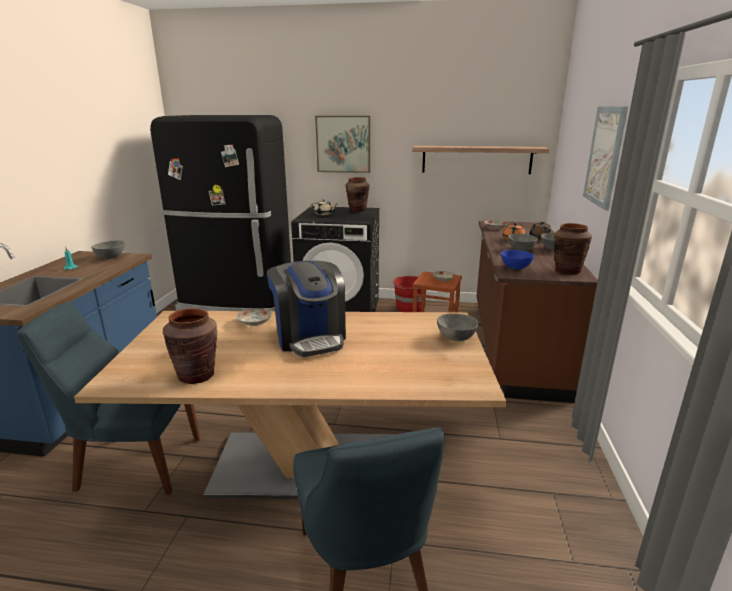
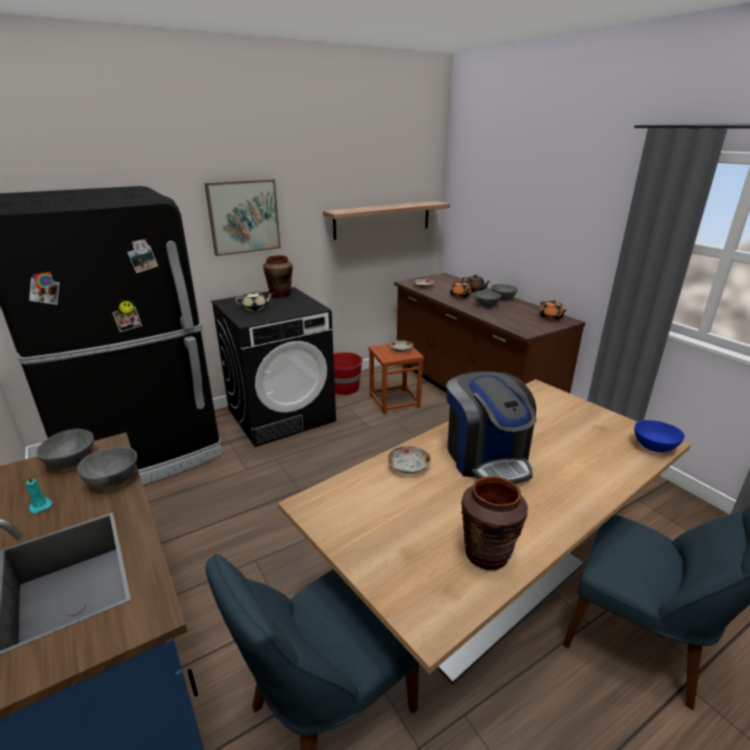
camera: 40 degrees left, 5 degrees up
(310, 337) = (486, 458): coffee machine -> coffee machine turned 45 degrees clockwise
(455, 338) = (574, 406): grey bowl -> grey bowl (111, 481)
(515, 268) = (518, 325): blue bowl -> blue bowl (655, 448)
(567, 271) = (551, 318): brown vase -> orange teapot
(604, 156) = (561, 214): picture -> none

